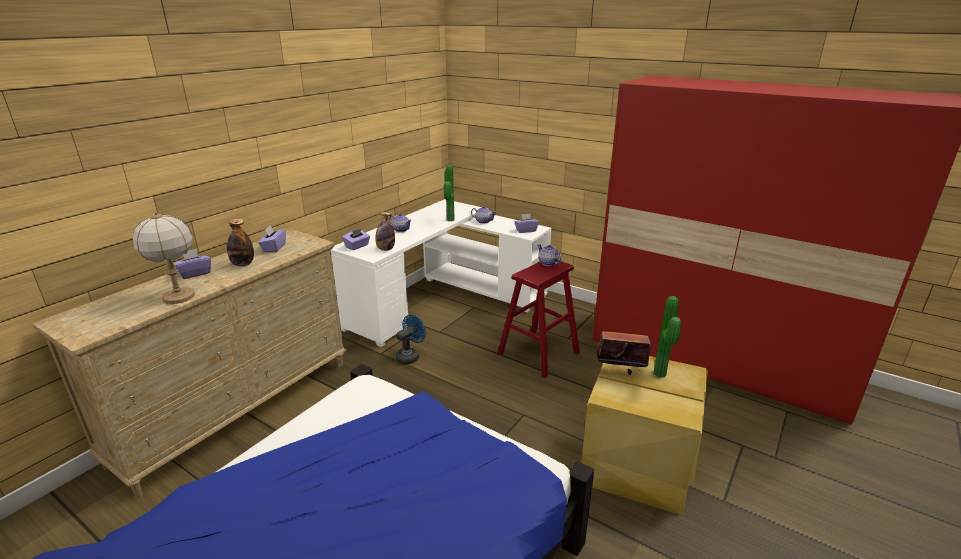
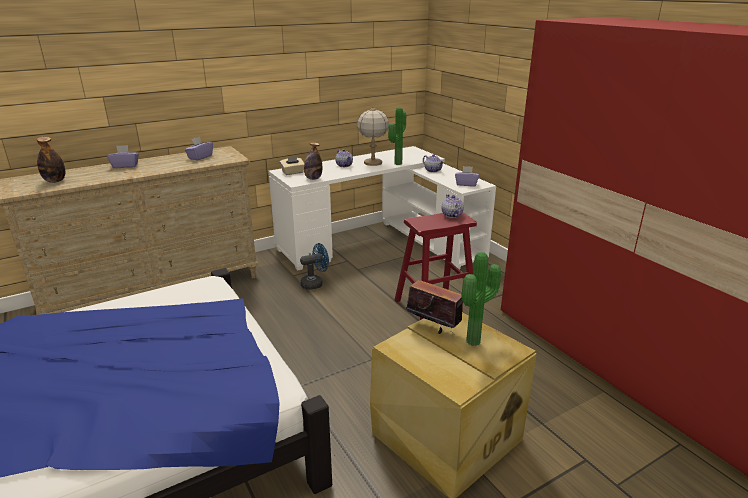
camera: 25 degrees right, 0 degrees up
(178, 297) = (95, 179): table lamp -> table lamp (372, 163)
(243, 264) = (164, 165): bottle -> bottle (55, 181)
(357, 246) = (293, 172): purple tissue box -> beige tissue box

